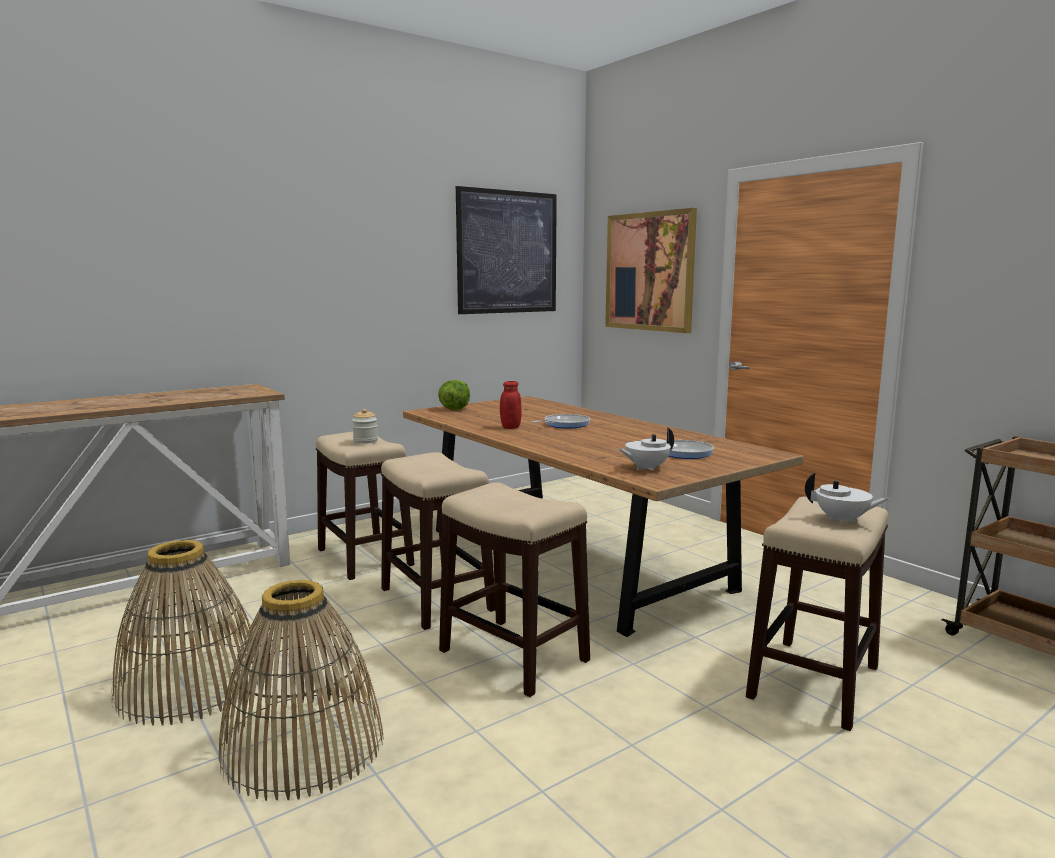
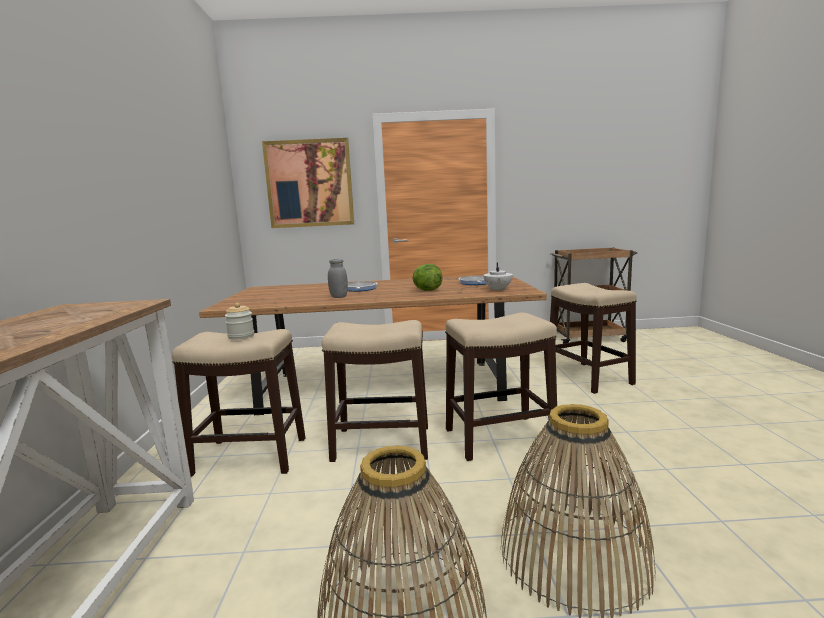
camera: 55 degrees left, 0 degrees up
(454, 409) = (239, 301): lettuce -> lettuce (426, 290)
(507, 252) = (201, 164): picture -> none
(510, 427) = (339, 297): red jar -> grey jar
(842, 520) = (596, 288): white teapot -> none

